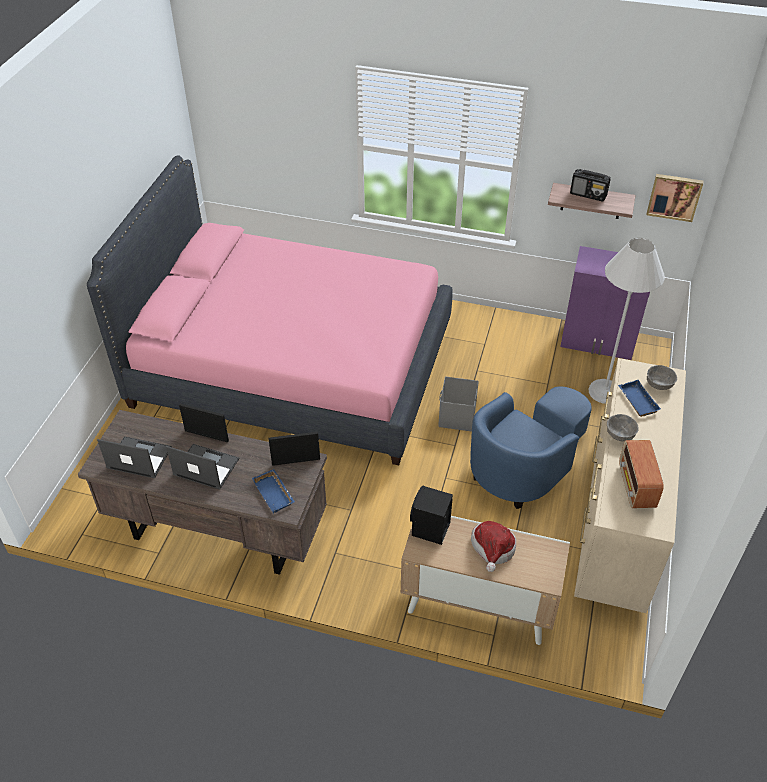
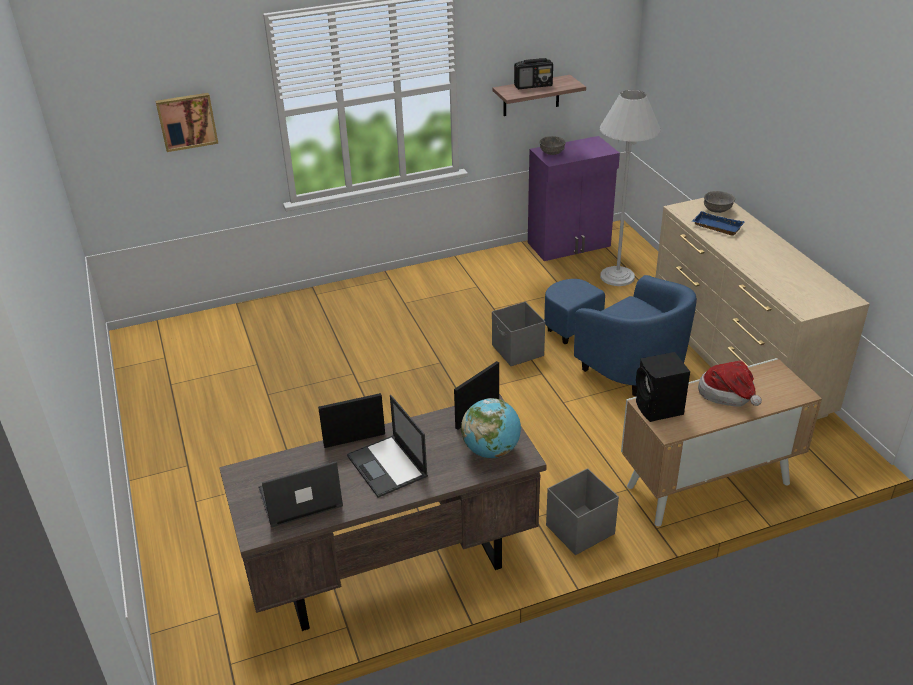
camera: 35 degrees left, 10 degrees down
(205, 467) = (388, 466): laptop -> laptop turned 105 degrees counterclockwise
(275, 493) = (491, 450): blue tray -> globe
(292, 366) = (308, 384): pink bed -> none
(353, 580) = (579, 530): none -> grey storage box
(524, 465) = (618, 359): blue armchair -> blue armchair turned 45 degrees counterclockwise
(619, 435) = (735, 254): grey bowl -> grey bowl (551, 153)
(636, 487) = (794, 281): radio -> none
(674, 196) = (604, 64): picture -> picture (187, 121)

